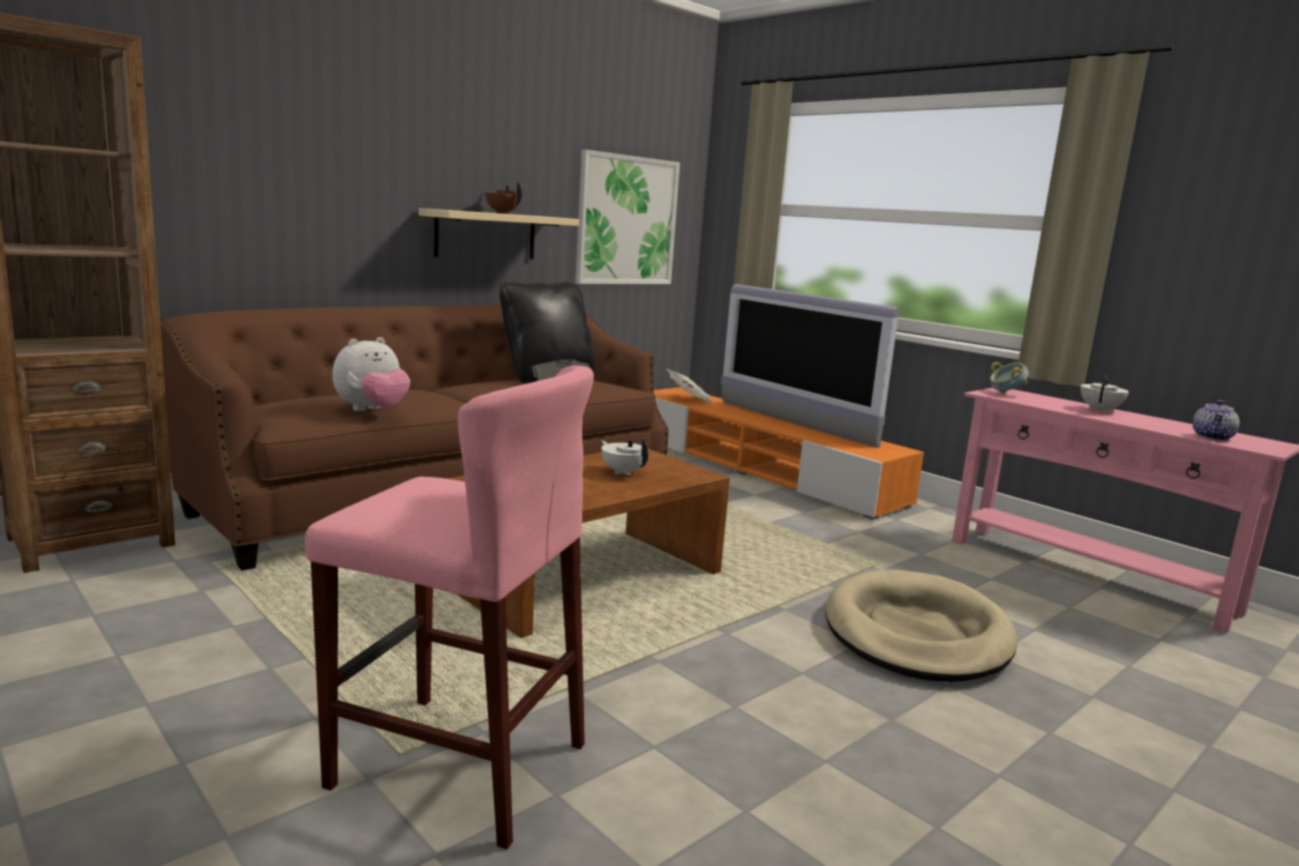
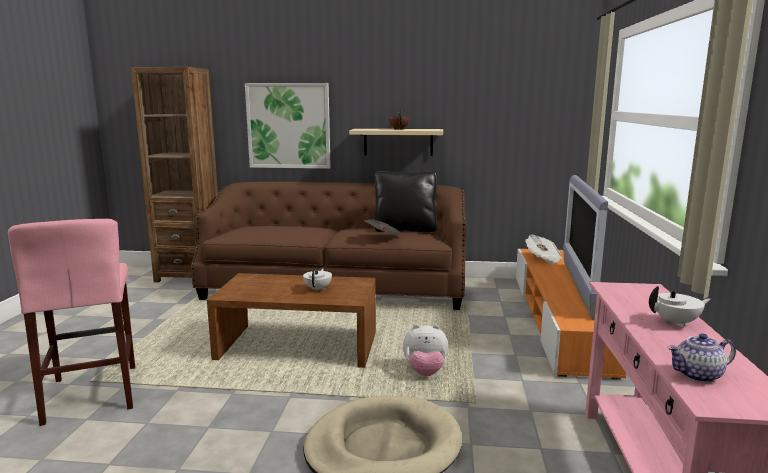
camera: 50 degrees right, 0 degrees up
(372, 411) = (264, 235): plush toy -> plush toy (425, 372)
(626, 221) = (512, 128): picture -> picture (288, 126)
(1005, 393) = (630, 290): bowl -> none

